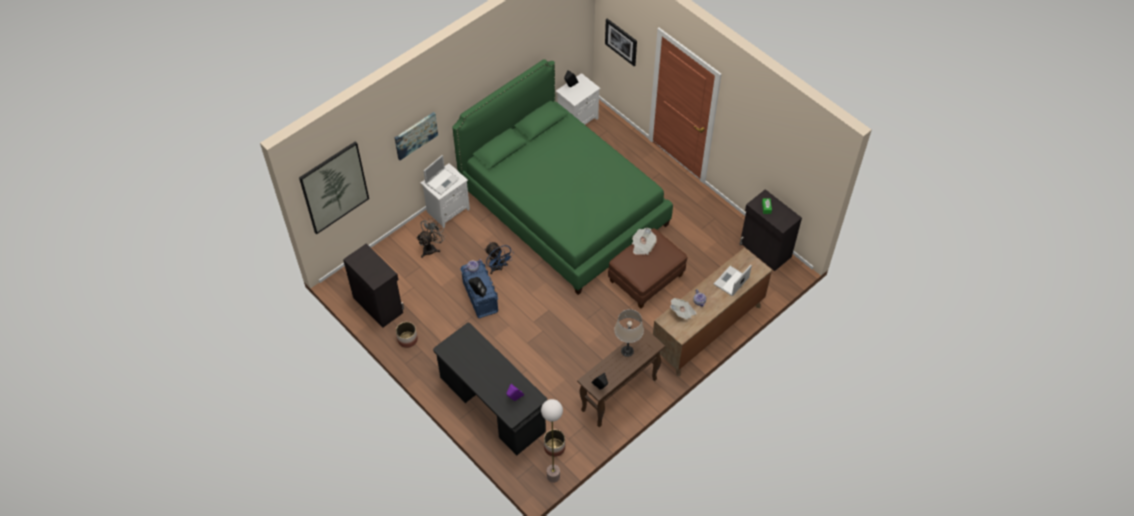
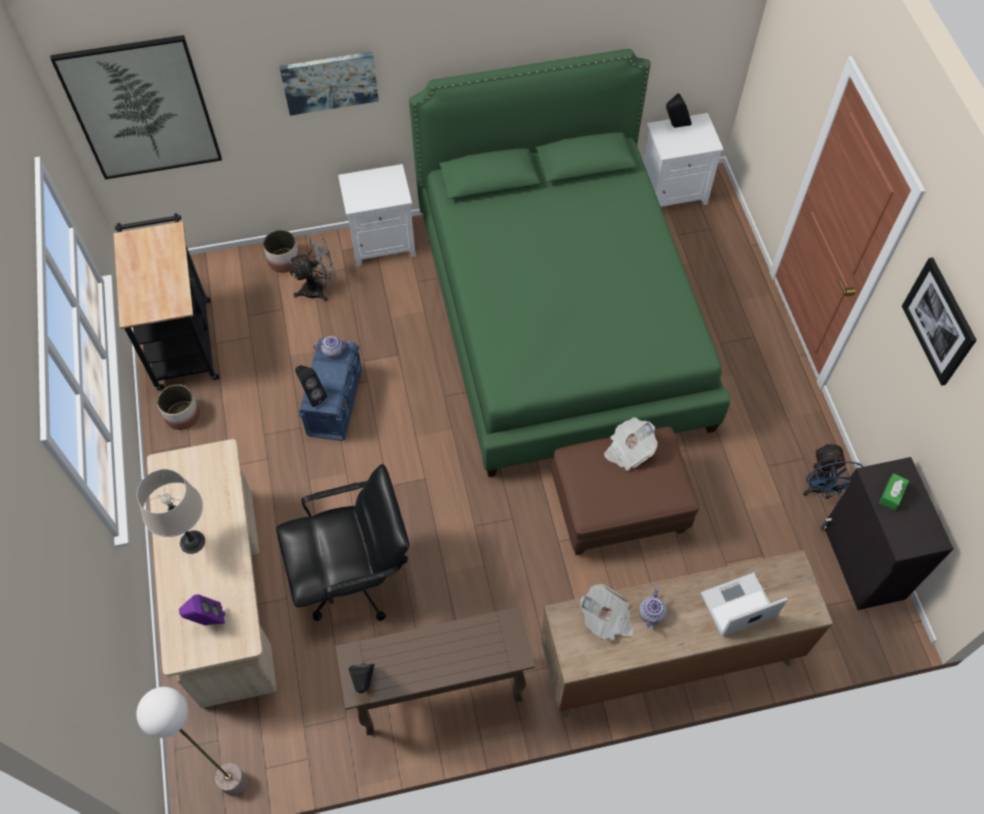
camera: 30 degrees right, 5 degrees up
(378, 304) = (182, 338): black cabinet -> black cart
(442, 181) = (372, 187): laptop -> none
(492, 405) = (227, 595): black desk -> beige desk
(498, 268) = (393, 369): blue fan -> blue fan (821, 490)
(546, 368) = (354, 577): none -> black office chair
(554, 447) = (271, 729): planter -> planter (283, 261)
(621, 41) = (785, 73): picture -> picture (939, 321)
(627, 351) = (459, 638): beige table lamp -> beige table lamp (192, 542)

